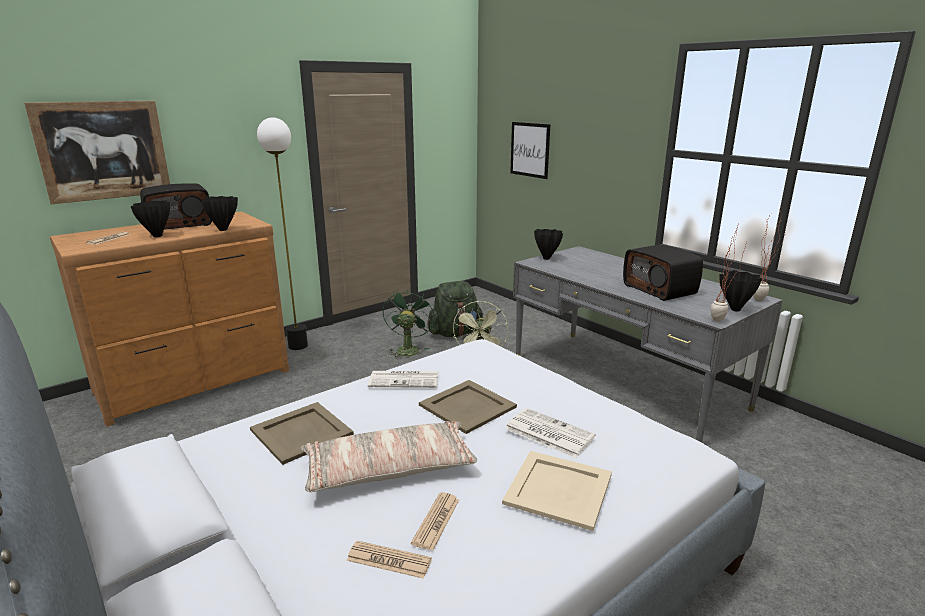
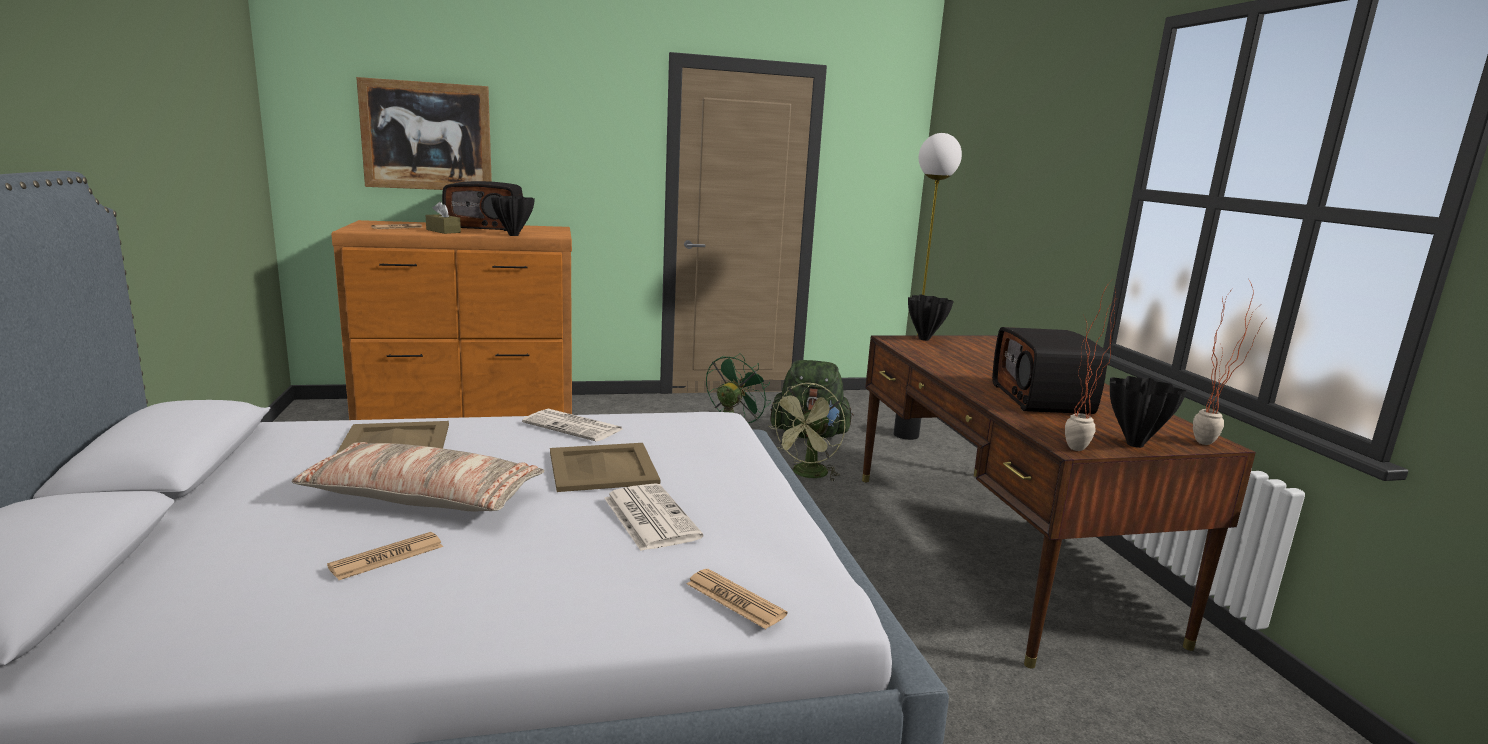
camera: 25 degrees right, 5 degrees down
(157, 236) = (443, 231): black vase -> brown tissue box
(298, 346) = (608, 406): floor lamp -> floor lamp (906, 435)
(389, 560) = (288, 573): newspaper -> newspaper (735, 599)
(530, 150) = (974, 192): picture -> none
(557, 489) = (565, 573): beige tray -> none
(624, 381) = (997, 548): grey desk -> brown desk

